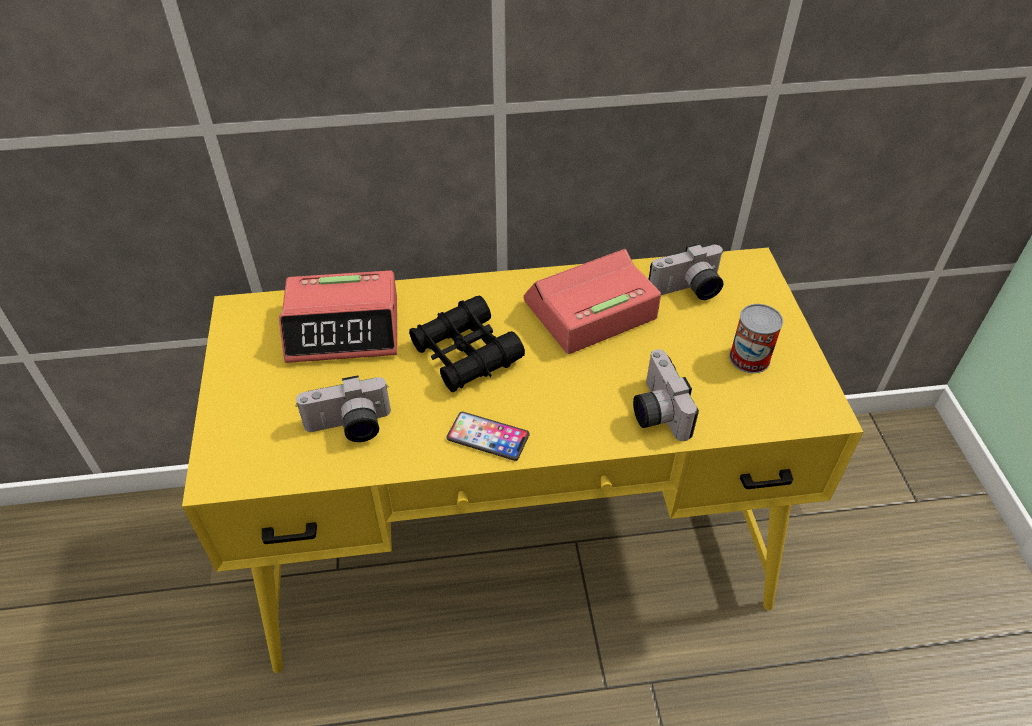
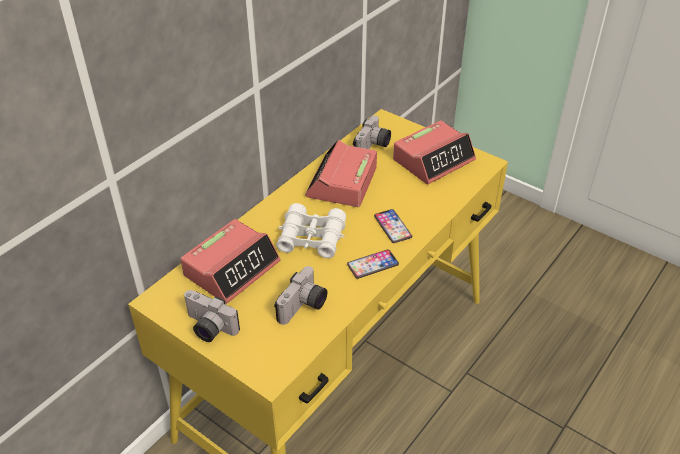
camera: 45 degrees left, 5 degrees down
(466, 354) = (312, 238): black binoculars -> white binoculars
(575, 407) = (392, 226): none -> phone
(655, 411) = (426, 205): camera -> camera (208, 328)
(749, 358) = (433, 160): can -> alarm clock

